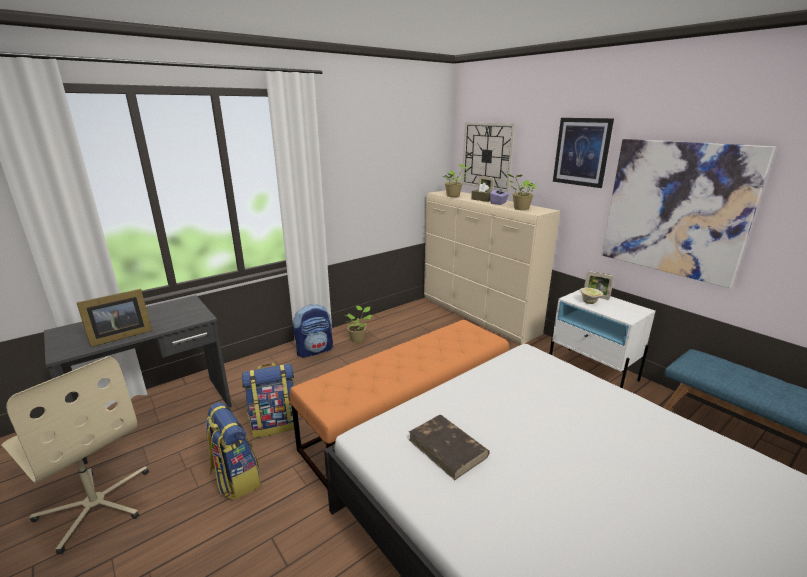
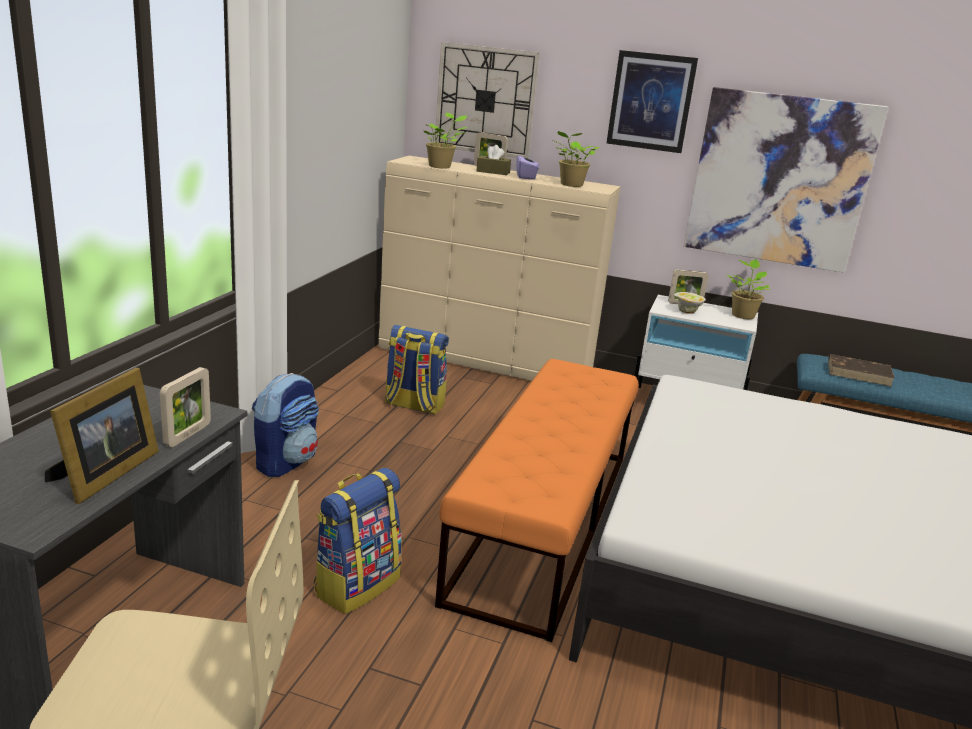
camera: 35 degrees left, 0 degrees up
(175, 325) = (187, 435): none -> picture frame
(235, 478) = (388, 675): backpack -> backpack (413, 405)
(358, 339) = (340, 429): potted plant -> potted plant (743, 315)
(448, 448) = (743, 504): brown book -> brown book (859, 373)

